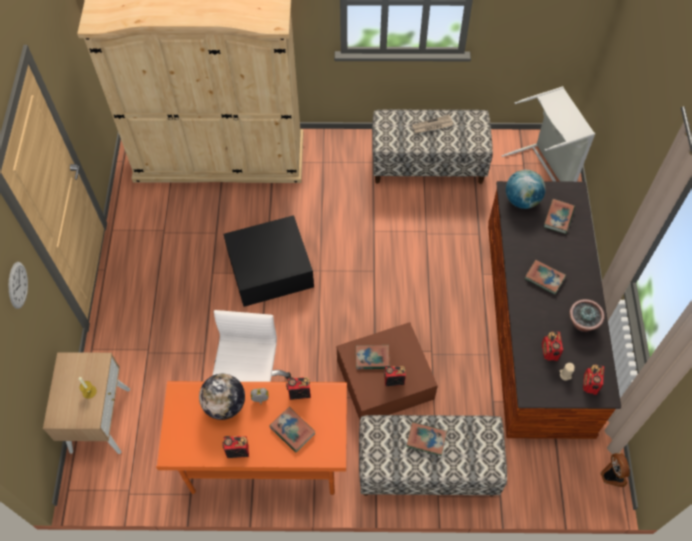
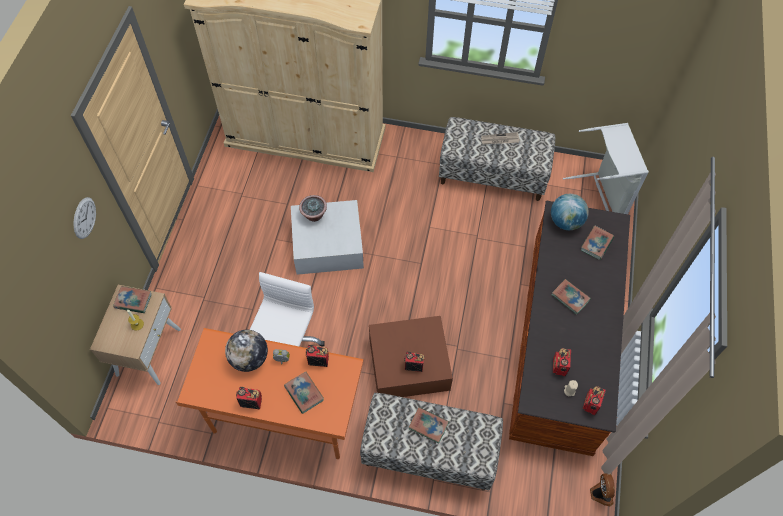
camera: 10 degrees right, 0 degrees up
(270, 269) = (328, 244): black storage box -> white storage box
(372, 358) = (398, 342): book -> book (133, 301)
(582, 323) = (596, 346): potted plant -> potted plant (314, 215)

